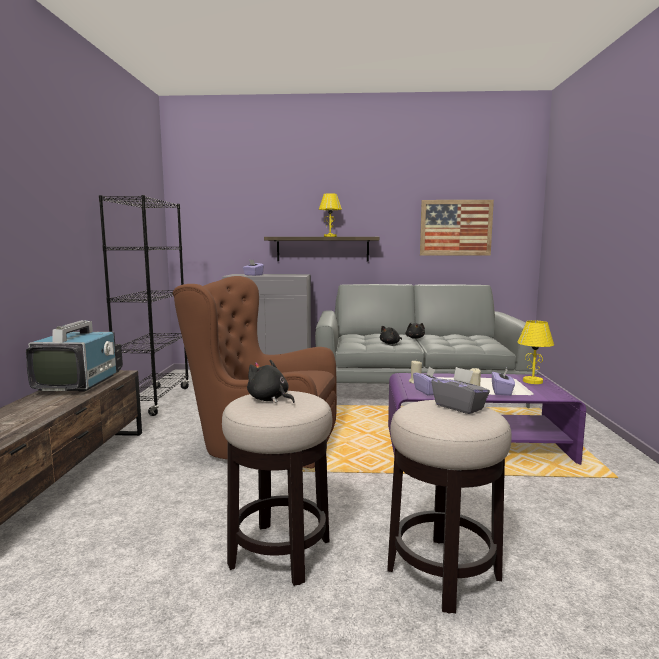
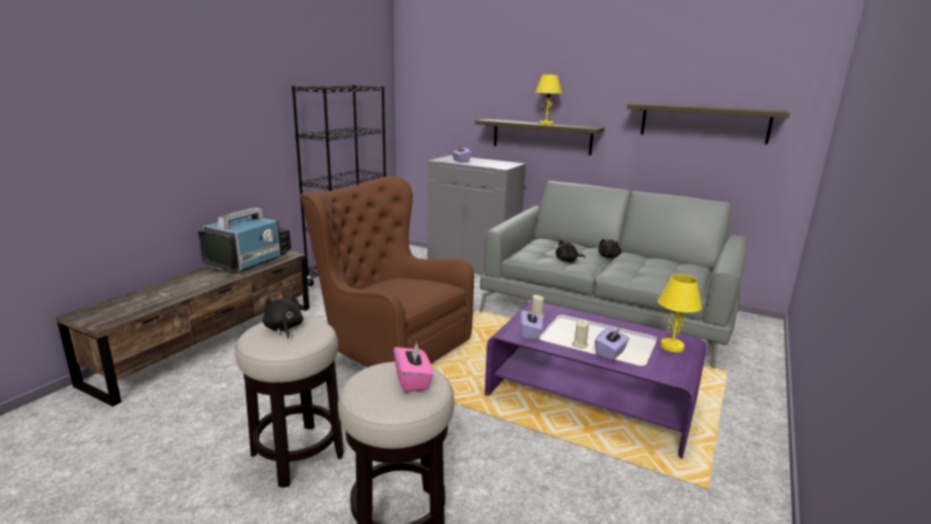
camera: 25 degrees right, 10 degrees up
(455, 228) = (704, 123): picture -> shelf
(459, 407) = (413, 380): grey tissue box -> pink tissue box

